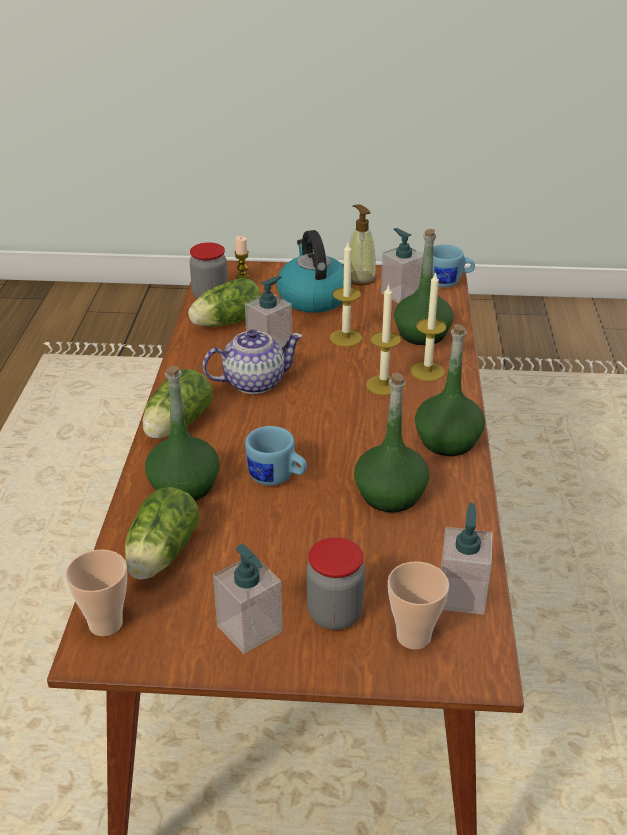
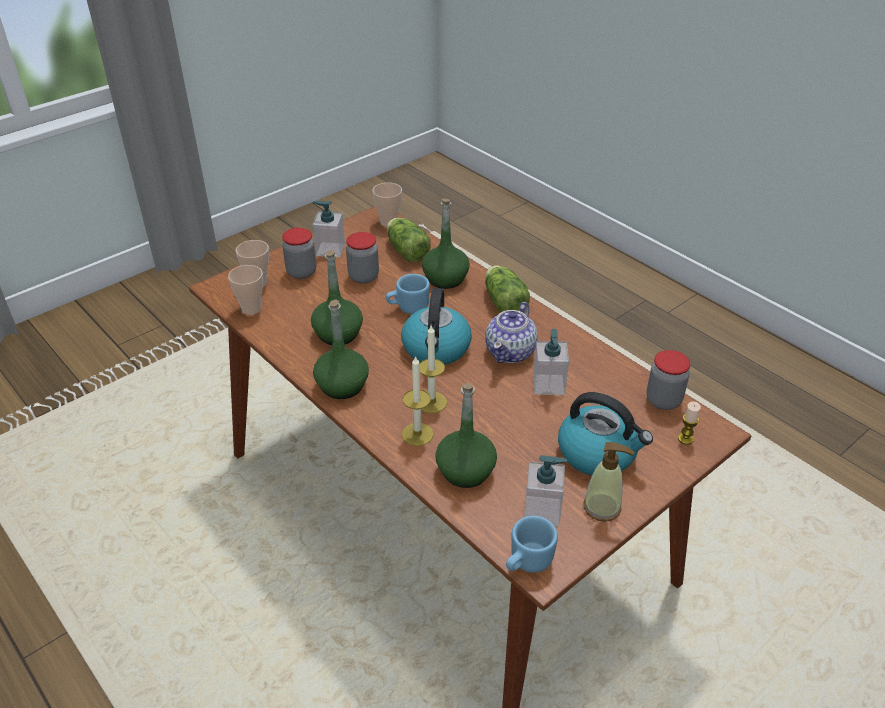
camera: 135 degrees right, 5 degrees up
(225, 323) = (609, 384): lettuce -> none
(267, 551) = (363, 277): none -> jar
(313, 422) = (436, 349): none -> kettle
(345, 338) = (513, 427): candle -> none
(461, 595) = (251, 309): soap dispenser -> cup

